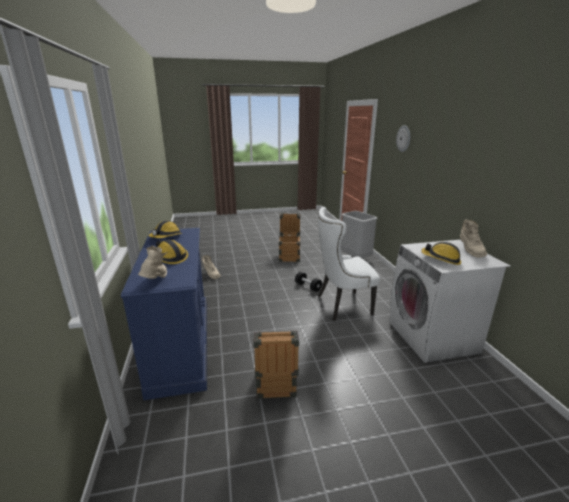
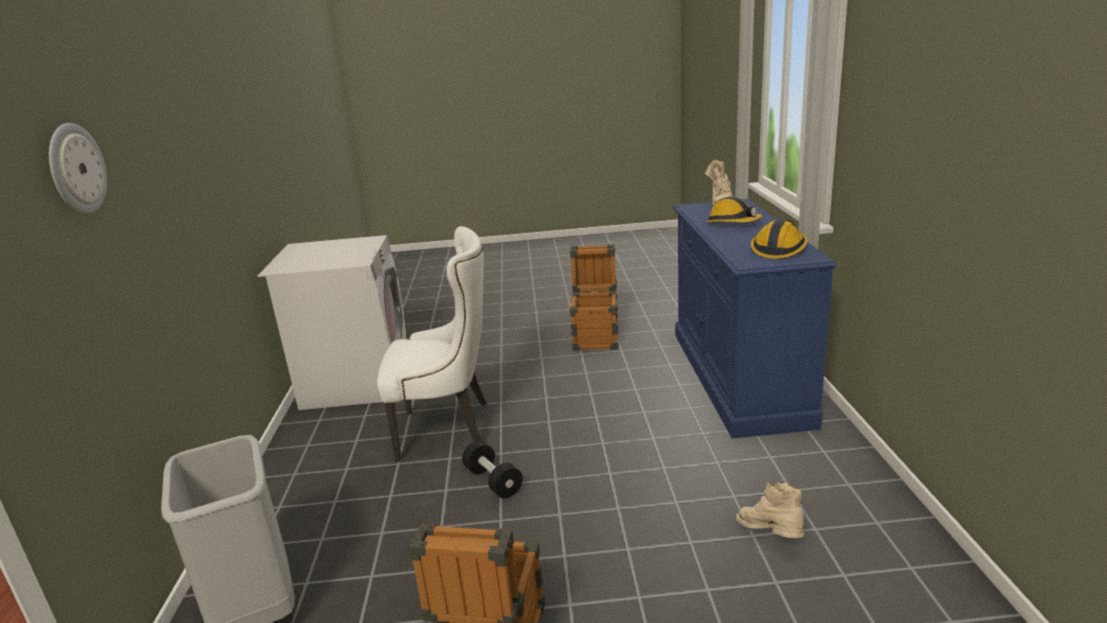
camera: 170 degrees left, 0 degrees up
(441, 259) = (356, 247): hard hat -> none
(469, 251) = (293, 257): beige boot -> none

